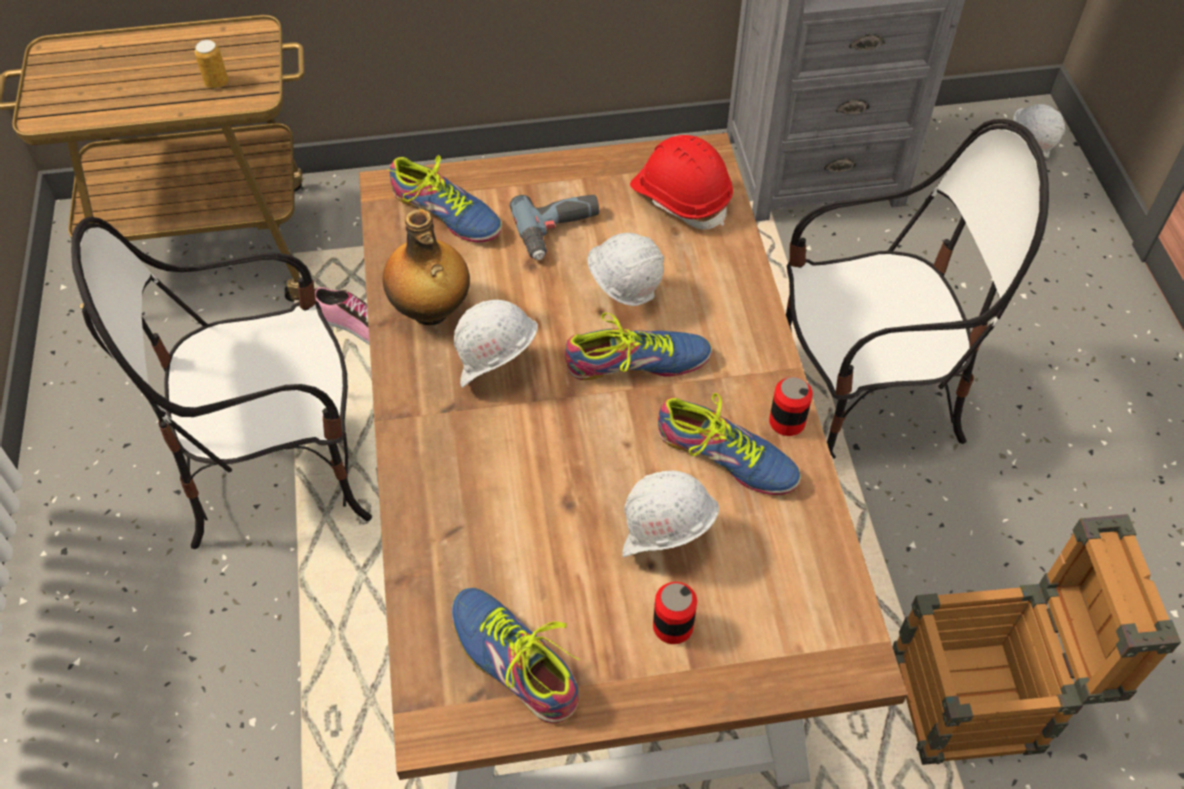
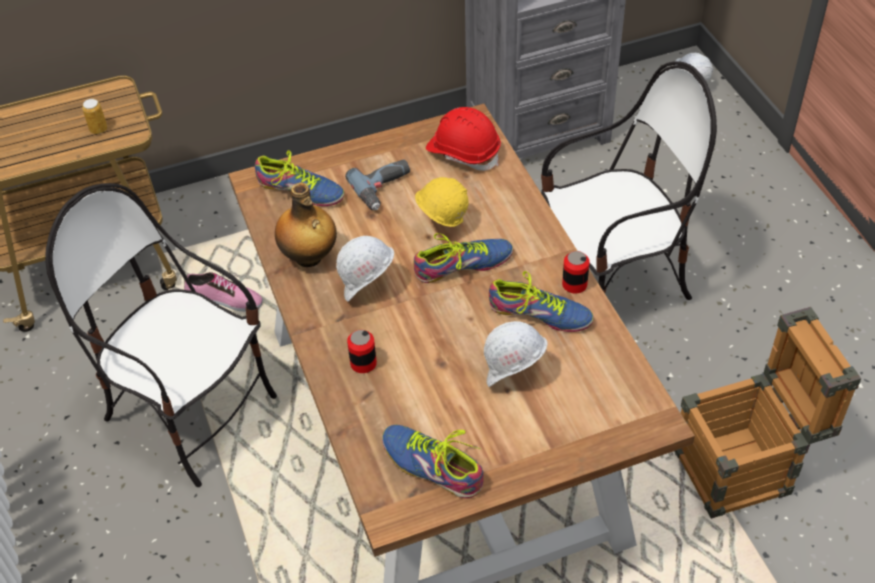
camera: 10 degrees left, 5 degrees down
(278, 471) = (191, 413): chair -> chair turned 60 degrees clockwise
(623, 297) = (441, 224): white hard hat -> yellow hard hat
(673, 626) = (532, 425): can -> can (363, 363)

